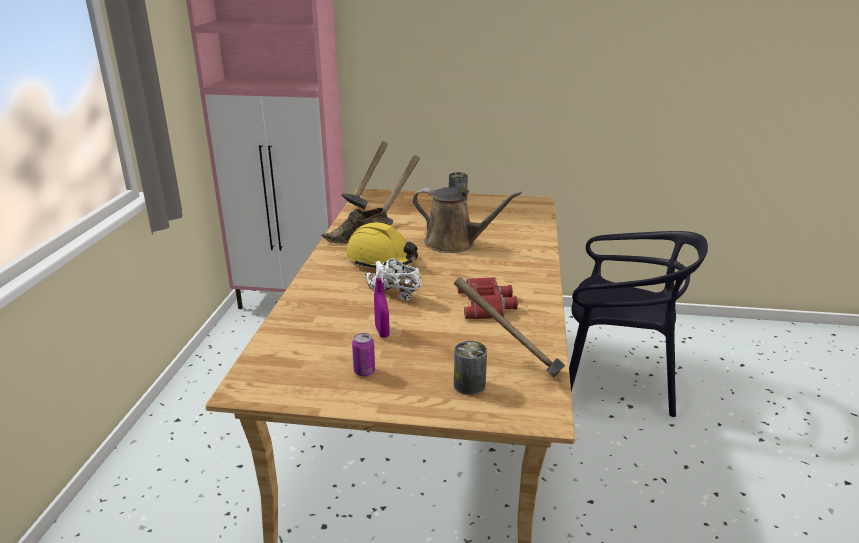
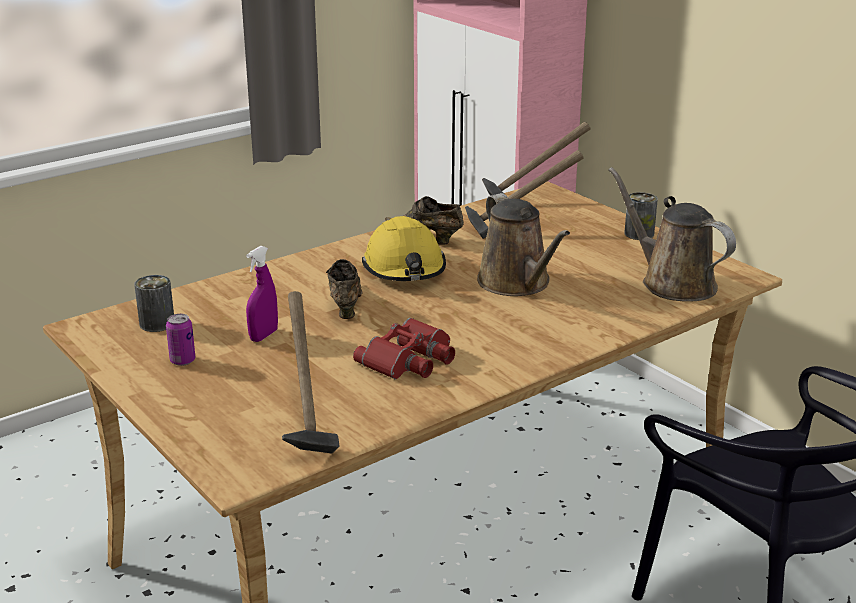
camera: 45 degrees right, 0 degrees up
(393, 293) = (345, 306): white shoe -> brown shoe
(469, 385) = (235, 418): can -> can (157, 323)
(518, 215) = (672, 283): none -> brown watering can

